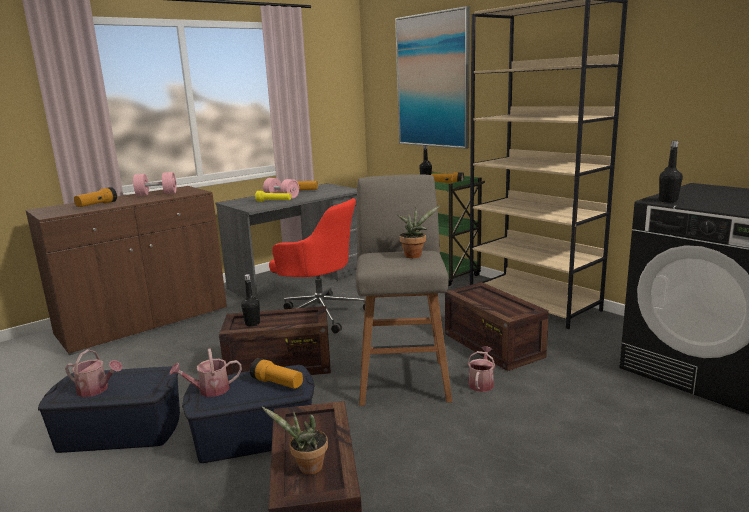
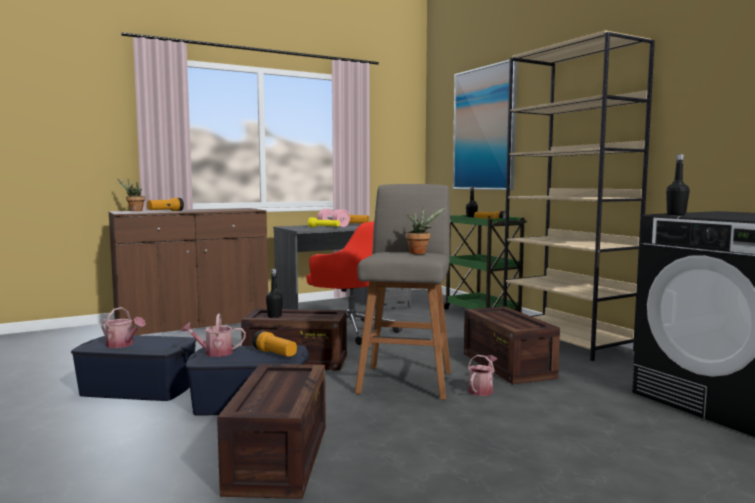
camera: 10 degrees right, 10 degrees down
(156, 194) = (219, 209): pink dumbbell -> none
(307, 468) = (266, 400): potted plant -> potted plant (134, 211)

